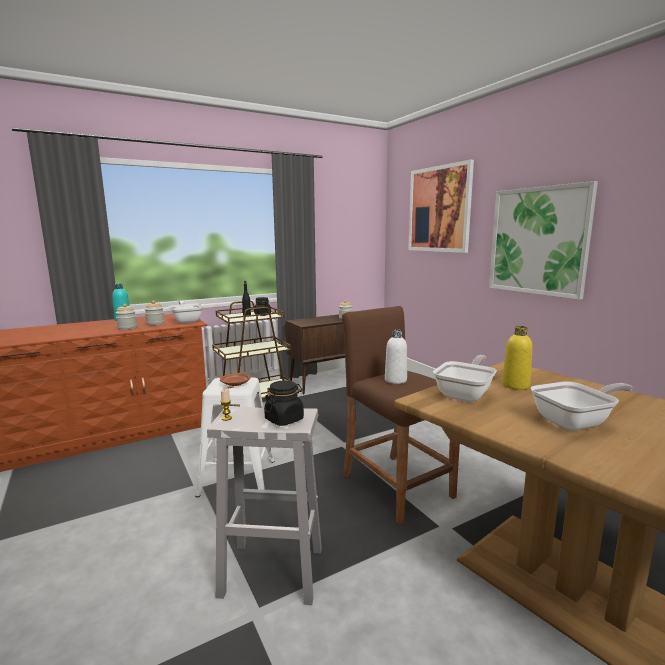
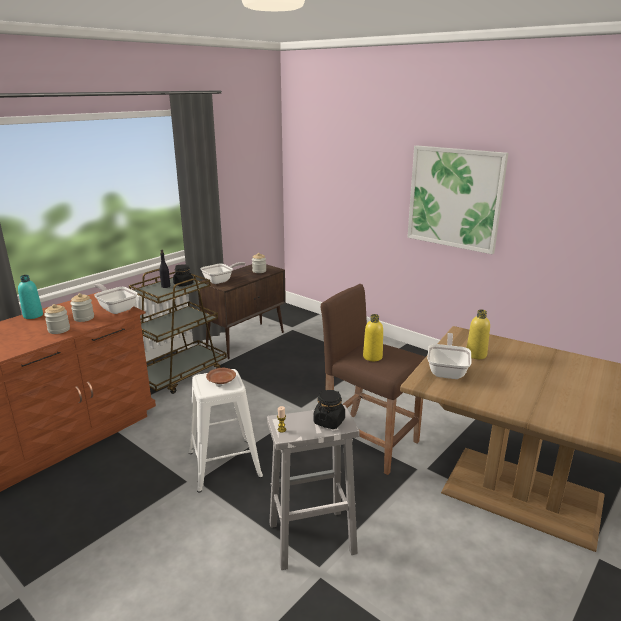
camera: 20 degrees left, 10 degrees up
(395, 380) = (372, 357): white bottle -> yellow bottle
(439, 209) = (350, 152): picture -> none
(576, 422) = (531, 386): frying pan -> frying pan (220, 280)

